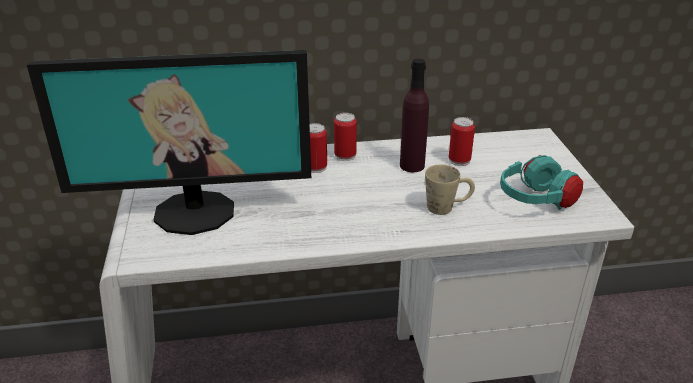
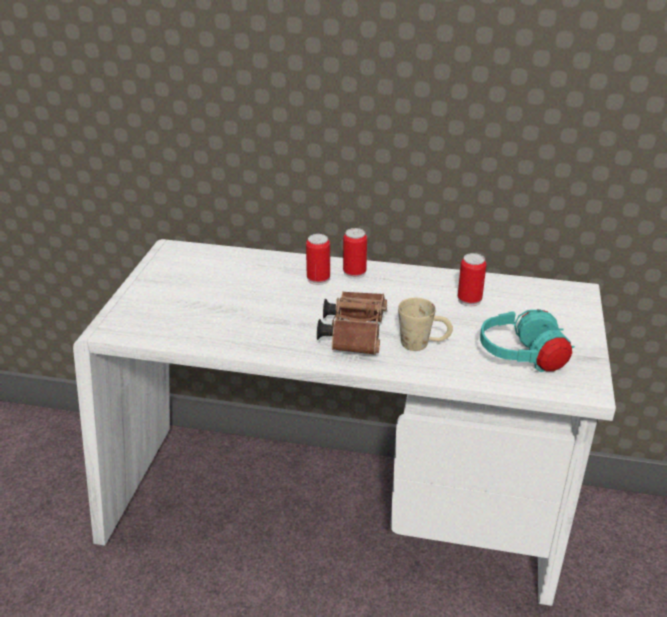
camera: 20 degrees right, 0 degrees up
(195, 211) = (183, 299): monitor -> none
(382, 210) = (354, 334): none -> brown binoculars
(412, 165) = (415, 295): purple bottle -> none

